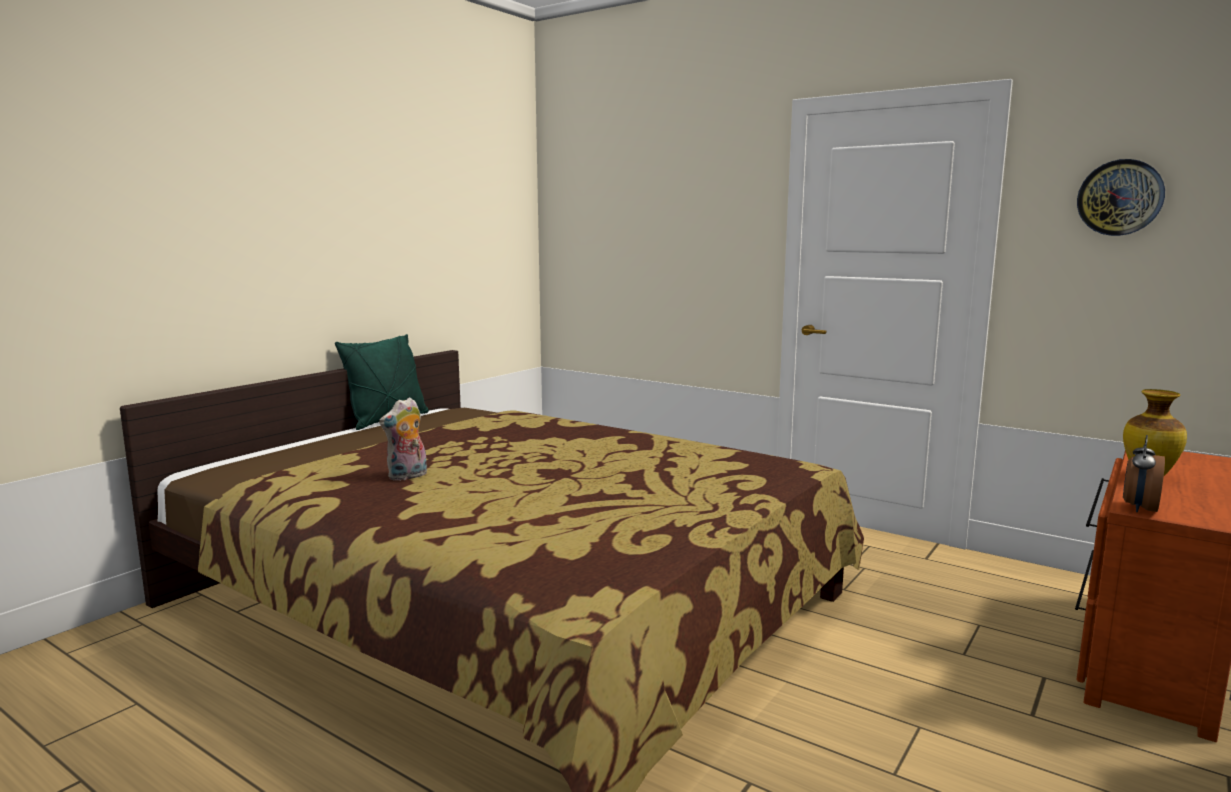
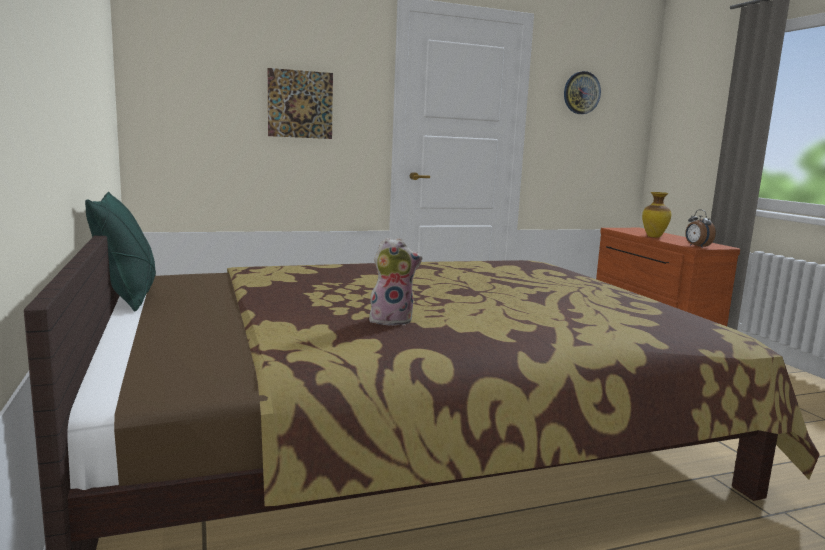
camera: 55 degrees left, 0 degrees up
(407, 476) = (392, 320): plush toy -> plush toy turned 90 degrees counterclockwise
(681, 242) = (300, 104): none -> picture

